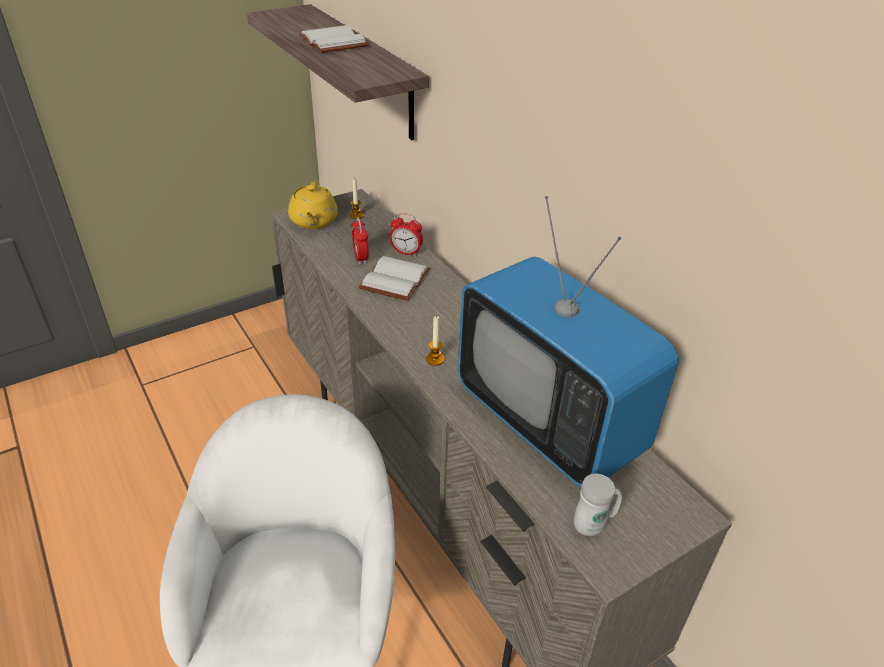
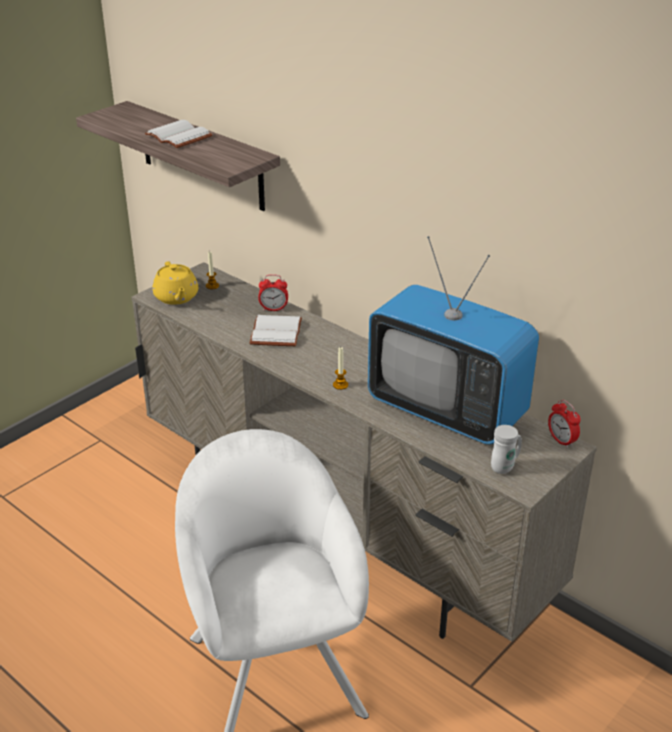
camera: 15 degrees left, 5 degrees down
(361, 258) = (237, 320): alarm clock -> alarm clock (561, 441)

